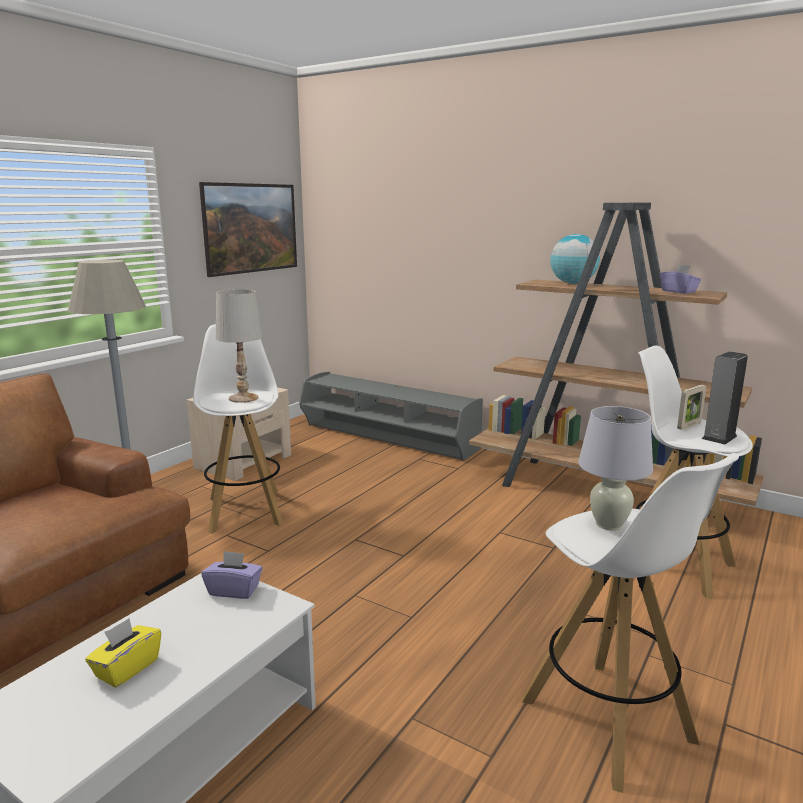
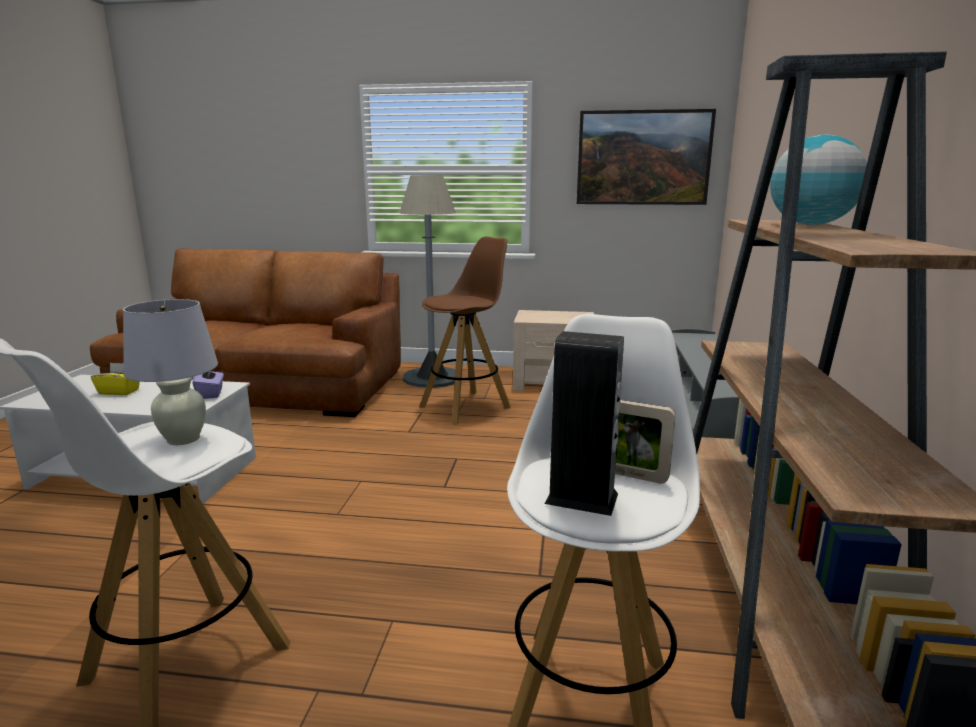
camera: 65 degrees right, 0 degrees up
(243, 398) = (455, 300): white table lamp -> none
(245, 510) = (466, 407): white stool -> brown stool
(678, 291) = (880, 243): purple tissue box -> none

